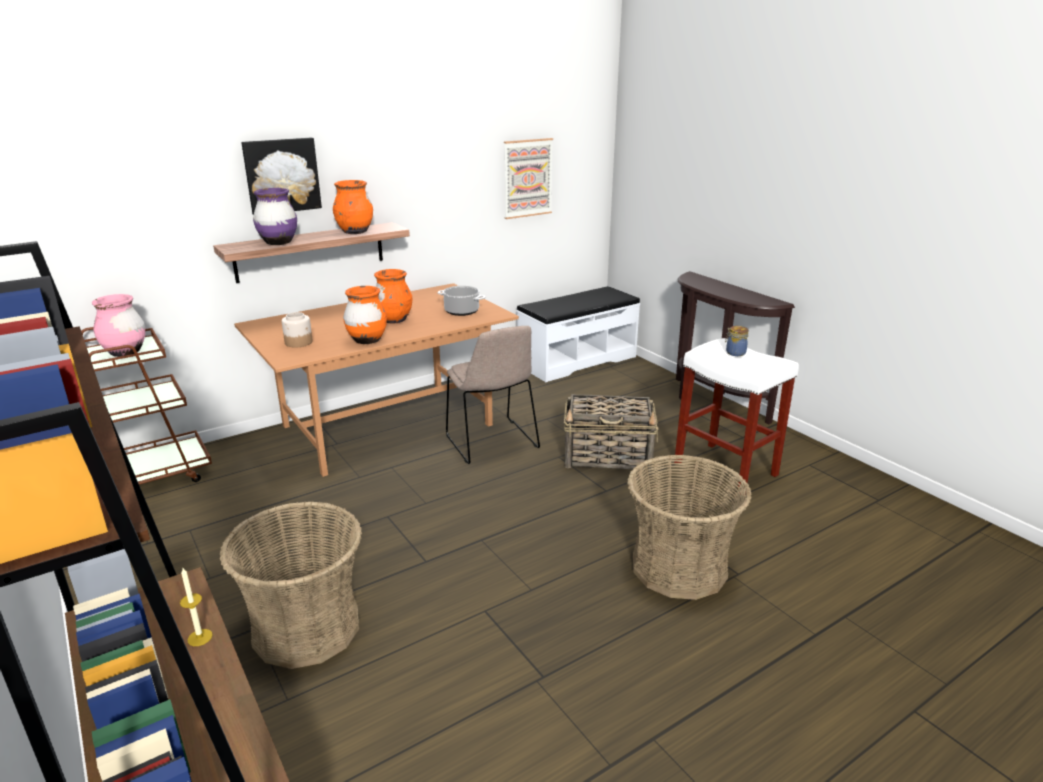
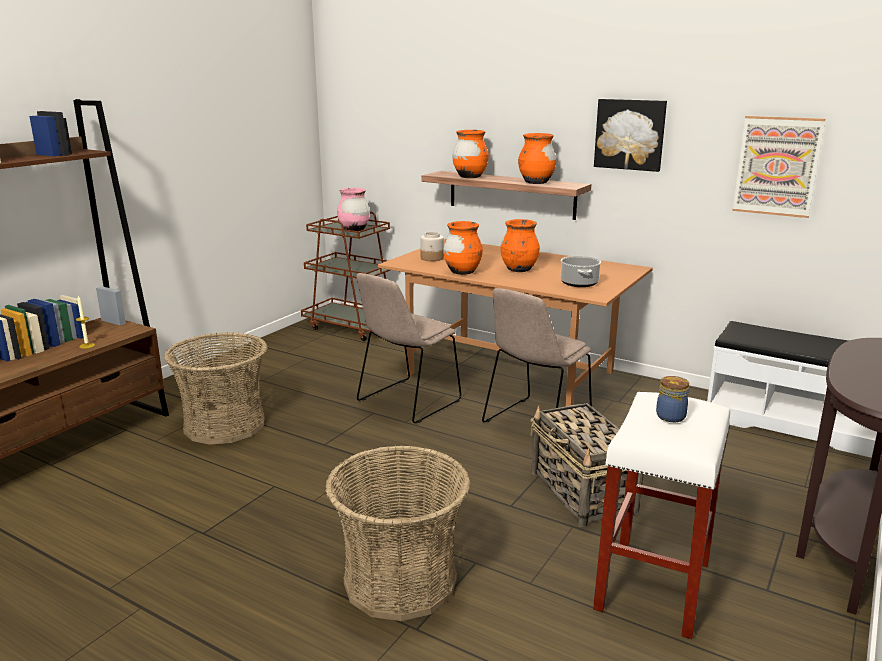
camera: 65 degrees right, 5 degrees down
(278, 243) = (470, 177): purple vase -> orange vase
(281, 175) = (498, 122): picture -> picture (630, 134)
(385, 492) = (407, 402): none -> beige chair

